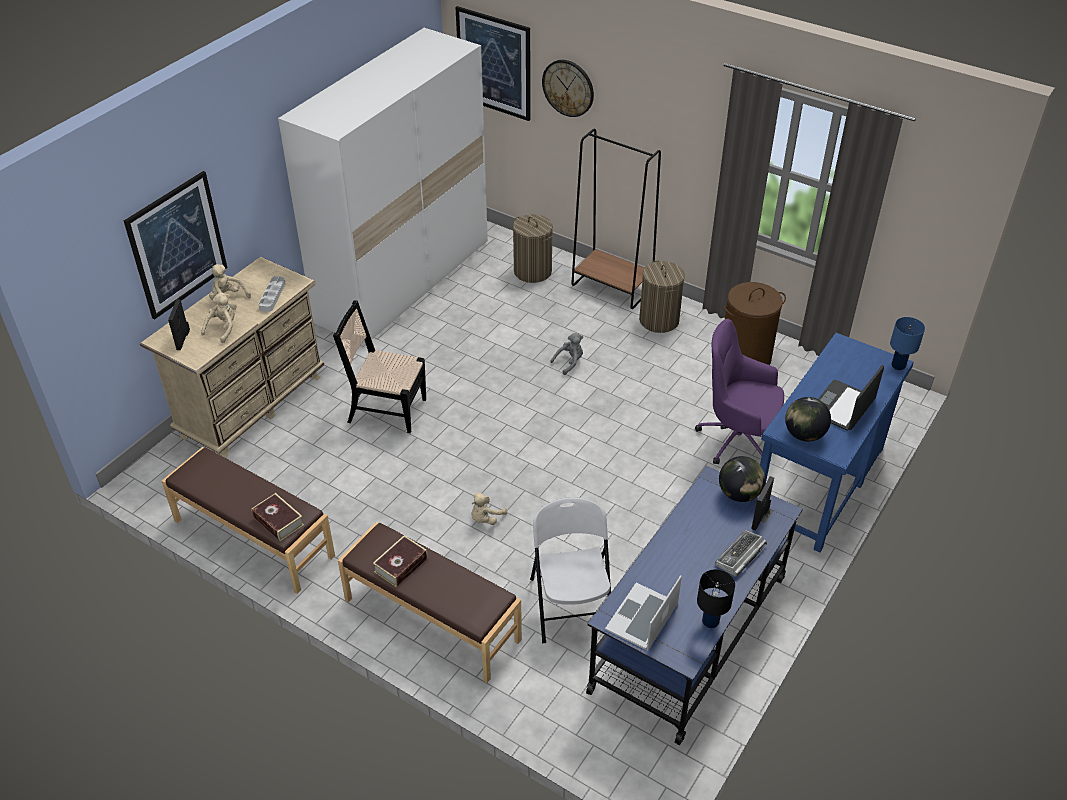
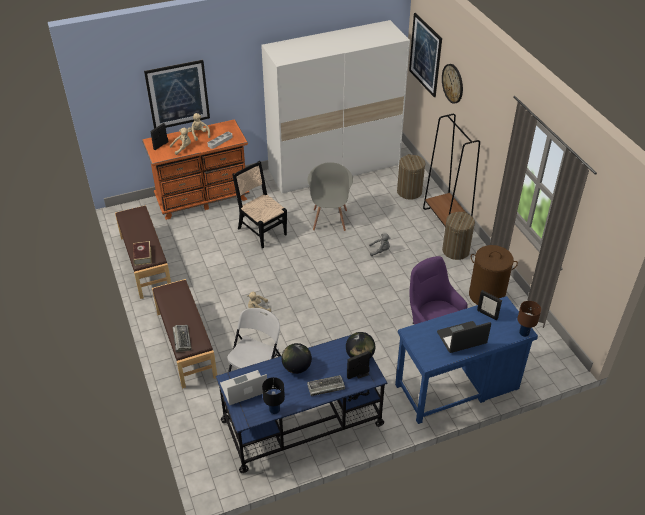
camera: 35 degrees right, 0 degrees up
(252, 406) = (202, 199): beige dresser -> orange dresser
(401, 565) = (174, 305): book -> none
(462, 607) = (182, 339): none -> keyboard
(465, 352) = (329, 219): none -> grey chair
(804, 434) = (421, 342): globe -> globe (296, 367)
(839, 364) = (487, 314): none -> picture frame
(899, 366) = (524, 333): blue table lamp -> brown table lamp

